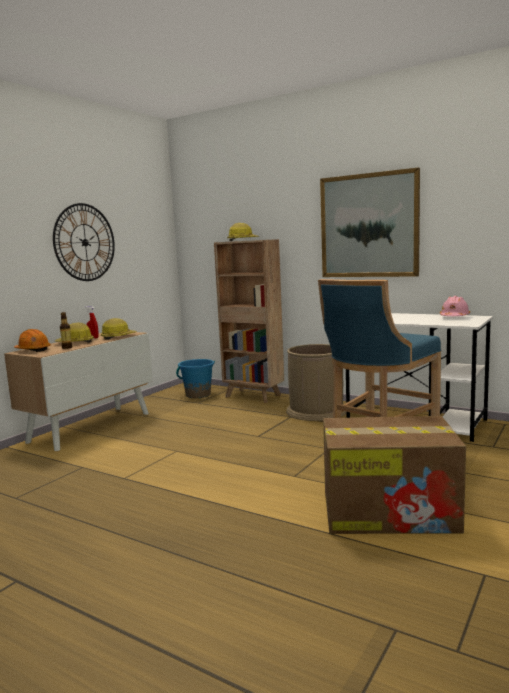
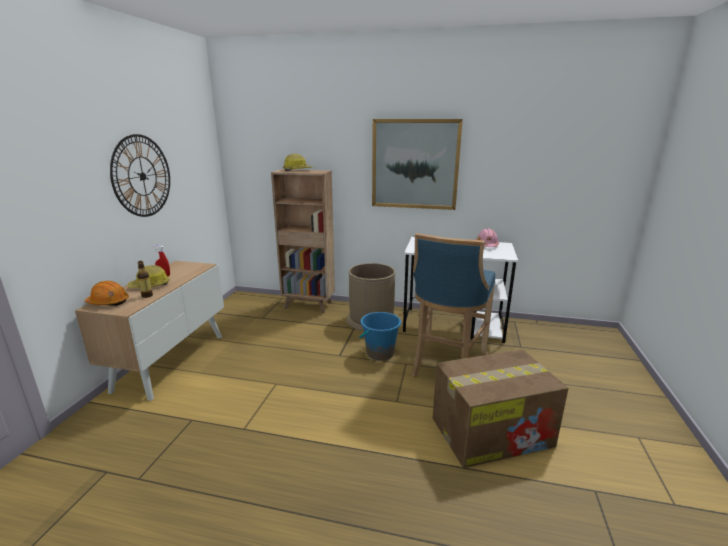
camera: 20 degrees left, 10 degrees up
(118, 337) = (191, 273): hard hat -> none
(198, 395) = (257, 307): blue bucket -> blue bucket (380, 353)

